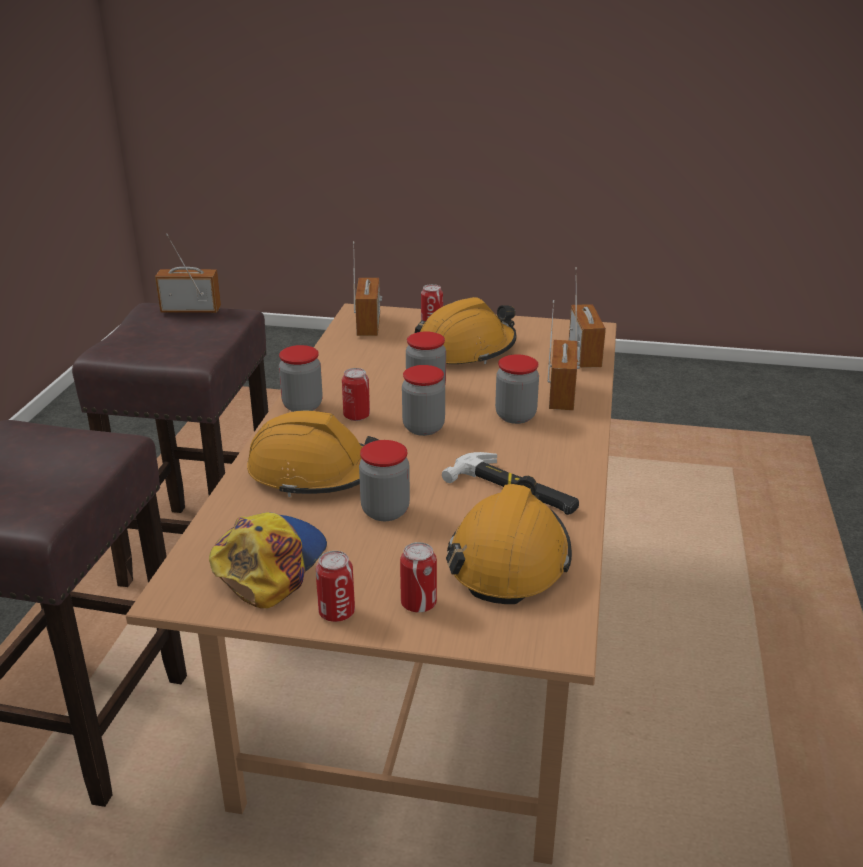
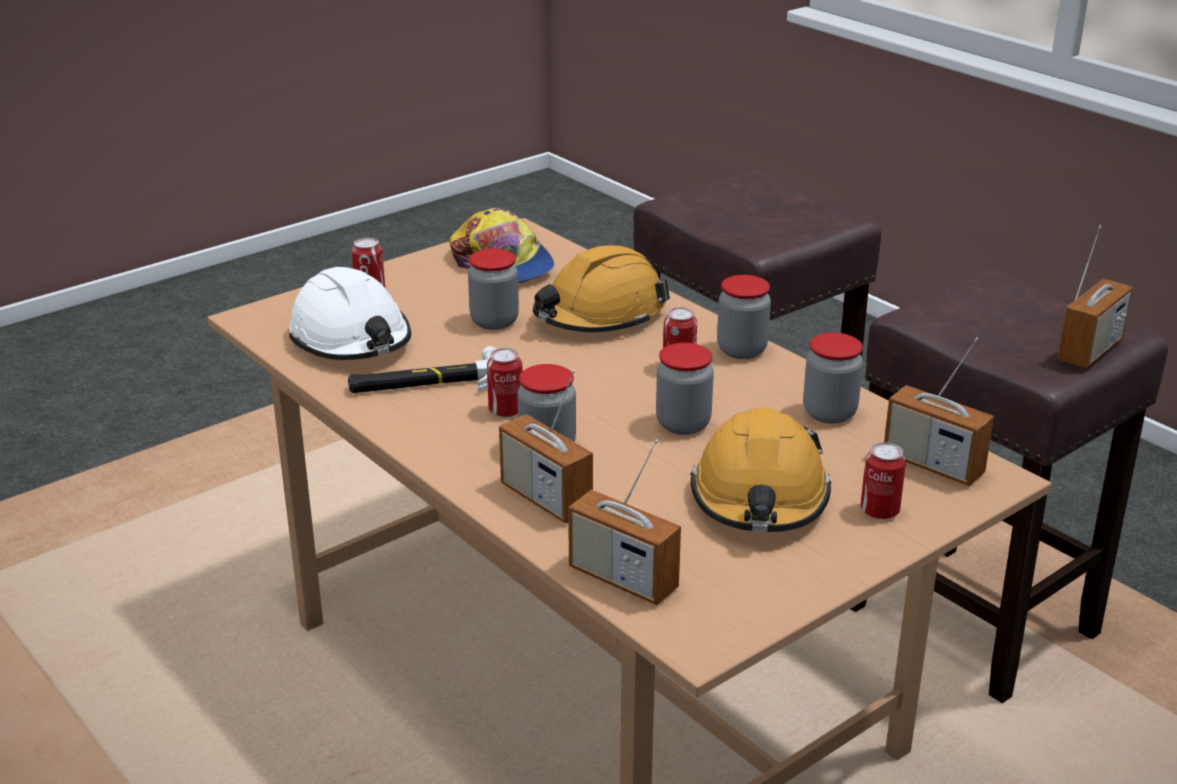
camera: 130 degrees right, 0 degrees up
(336, 612) = (411, 268): can -> can (506, 410)
(423, 428) = (602, 389): jar -> jar (829, 413)
(509, 559) = (351, 340): orange hard hat -> white hard hat

